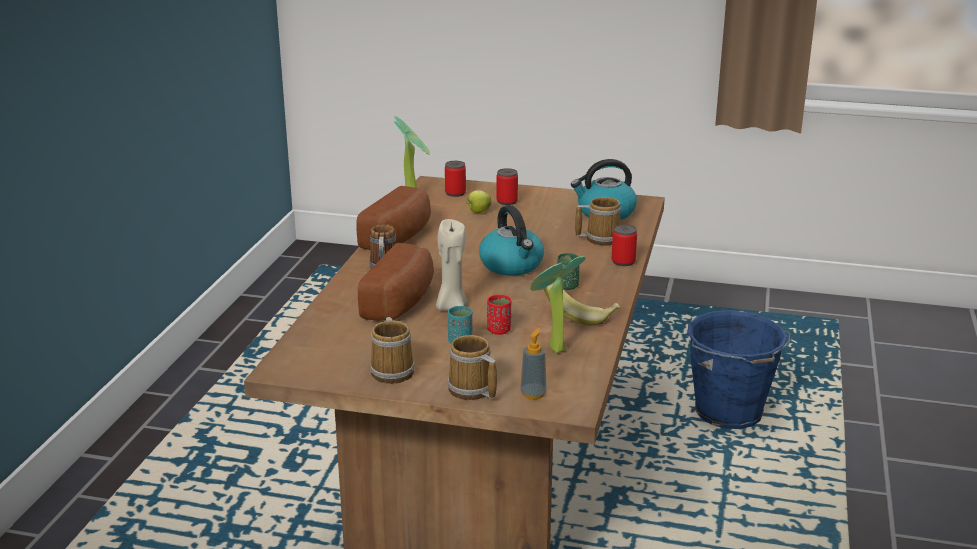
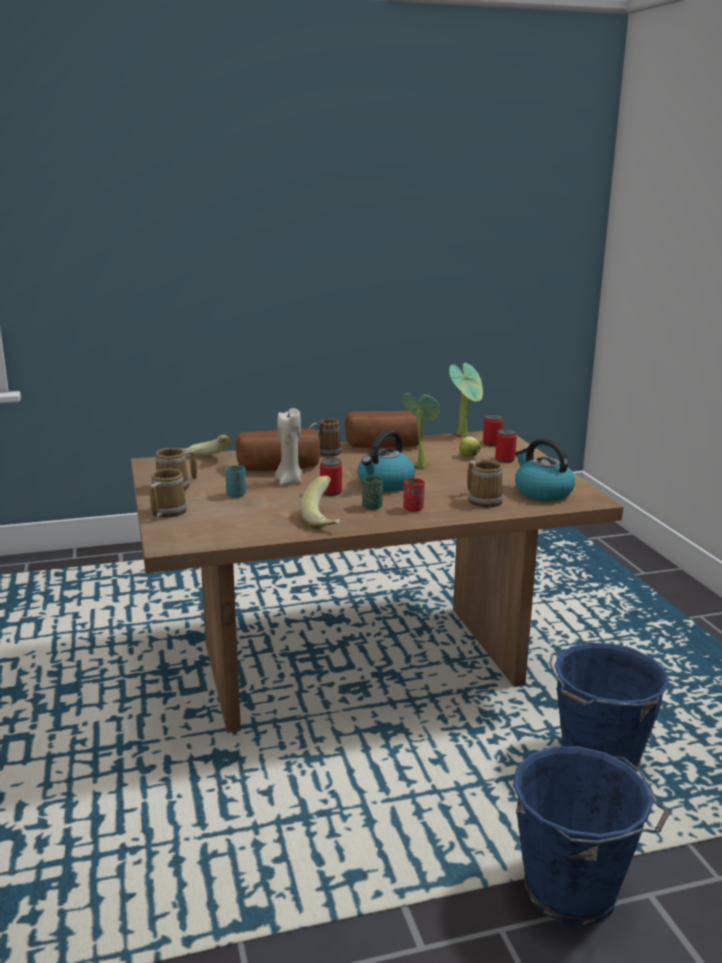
camera: 60 degrees right, 5 degrees down
(317, 337) = (203, 460): none -> banana
(499, 330) = (268, 501): red cup -> red cup (413, 508)
(533, 394) = (178, 529): soap dispenser -> none
(553, 349) = (255, 522): potted plant -> potted plant (420, 465)
(623, 261) = (449, 516): can -> can (331, 492)
(869, 487) = (574, 892): none -> blue bucket

